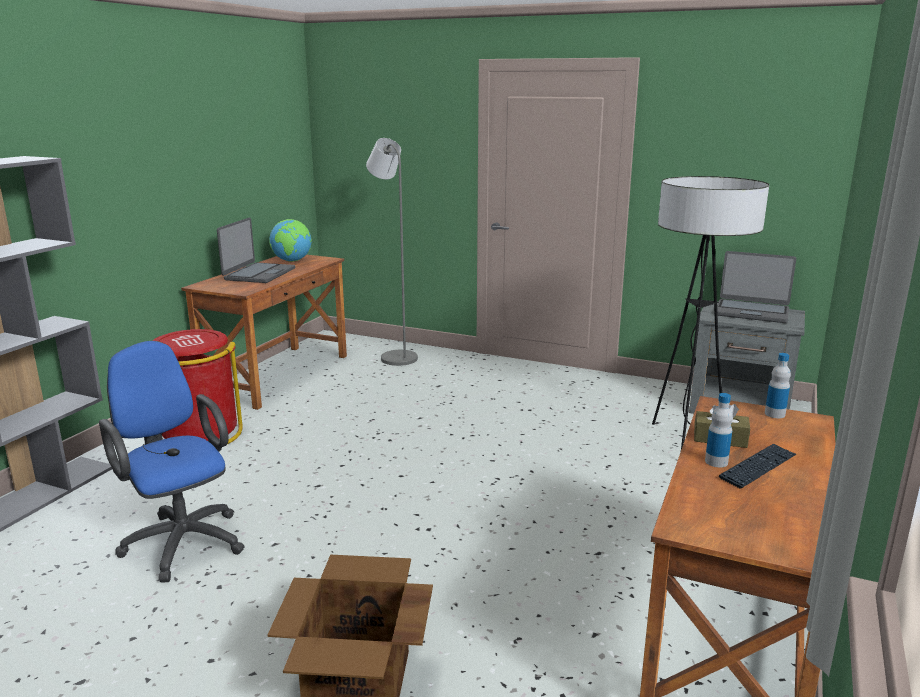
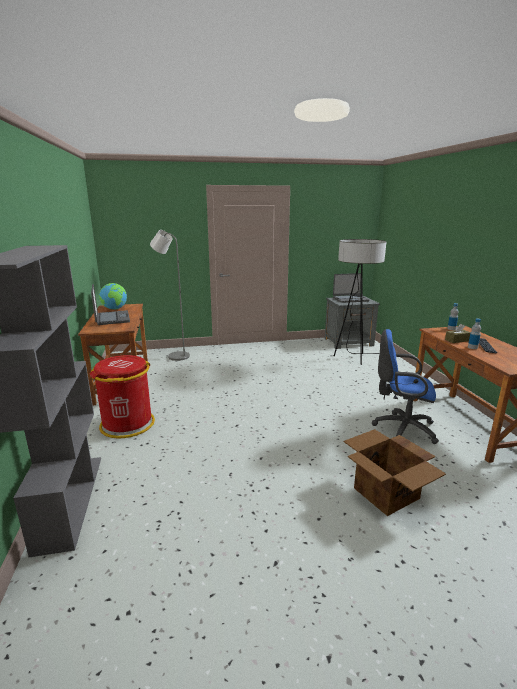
camera: 35 degrees left, 0 degrees up
(181, 540) = (210, 476): blue office chair -> blue office chair (401, 428)

